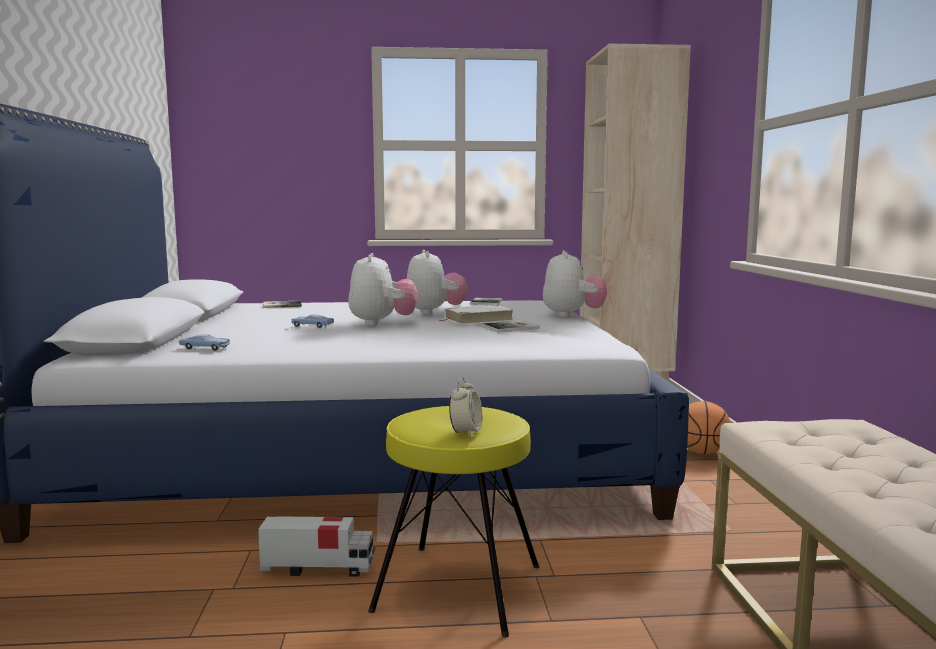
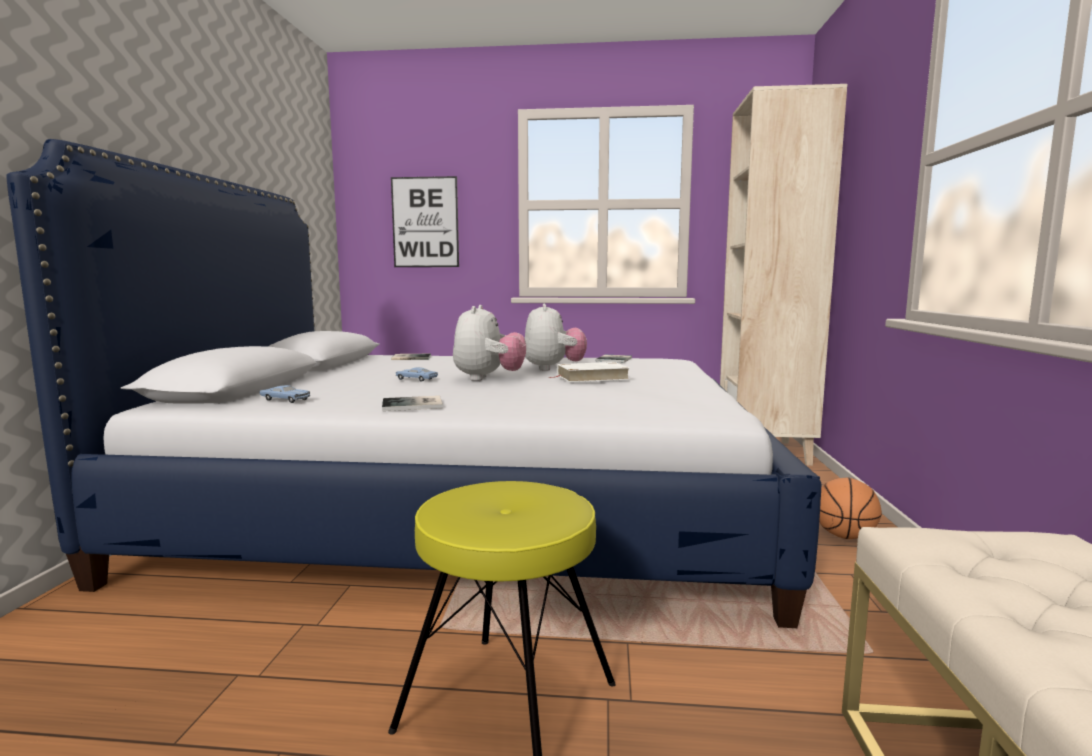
camera: 10 degrees right, 0 degrees up
(273, 161) = (425, 222): none -> picture
(319, 568) = (361, 658): toy truck -> none
(466, 432) = (503, 524): alarm clock -> none
(512, 328) = (621, 388): book -> book (414, 405)
(572, 315) = (698, 376): plush toy -> none

